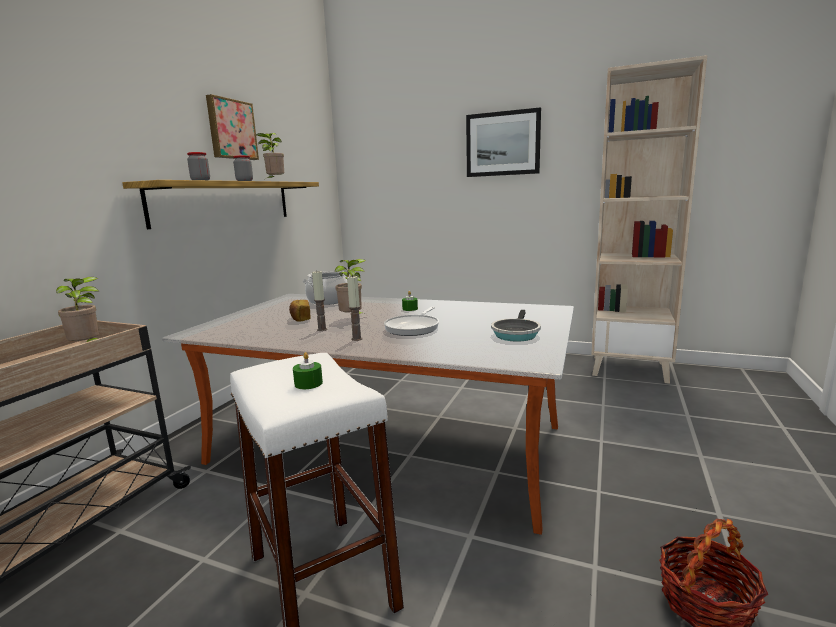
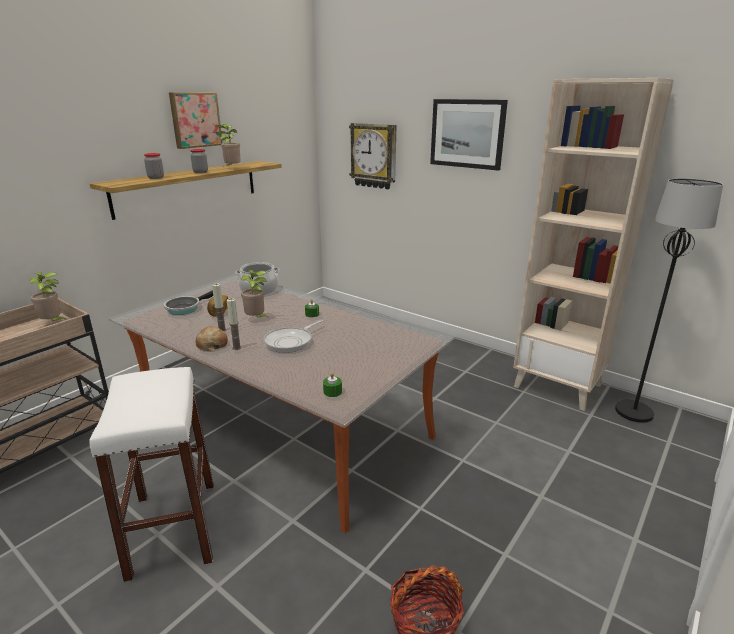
camera: 15 degrees right, 10 degrees up
(308, 383) = (147, 401): green candle -> green candle (332, 391)
(323, 340) = (212, 344): none -> bread
(403, 178) = (374, 156): none -> wall clock
(515, 334) = (362, 366): frying pan -> frying pan (185, 308)
(710, 377) = (634, 412): none -> black floor lamp

